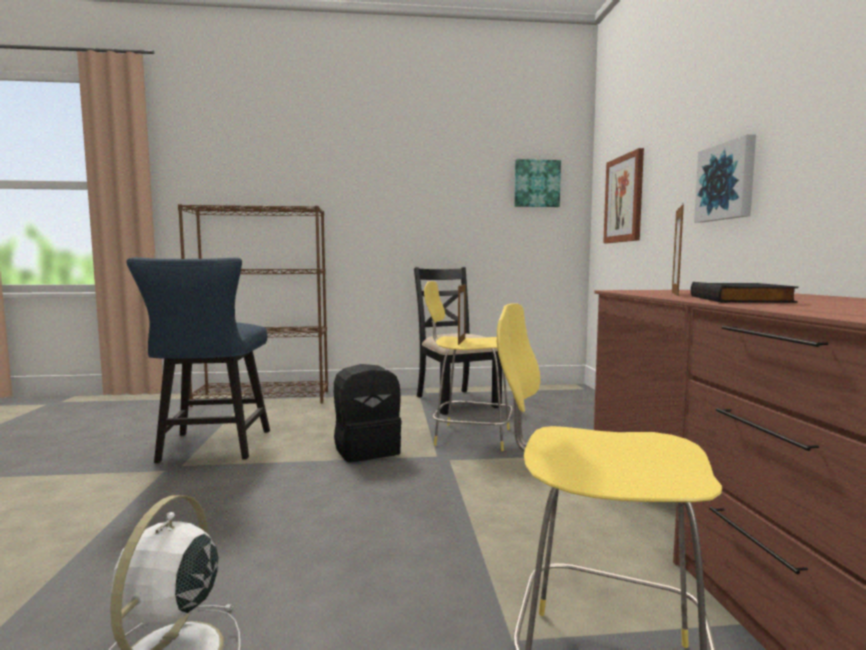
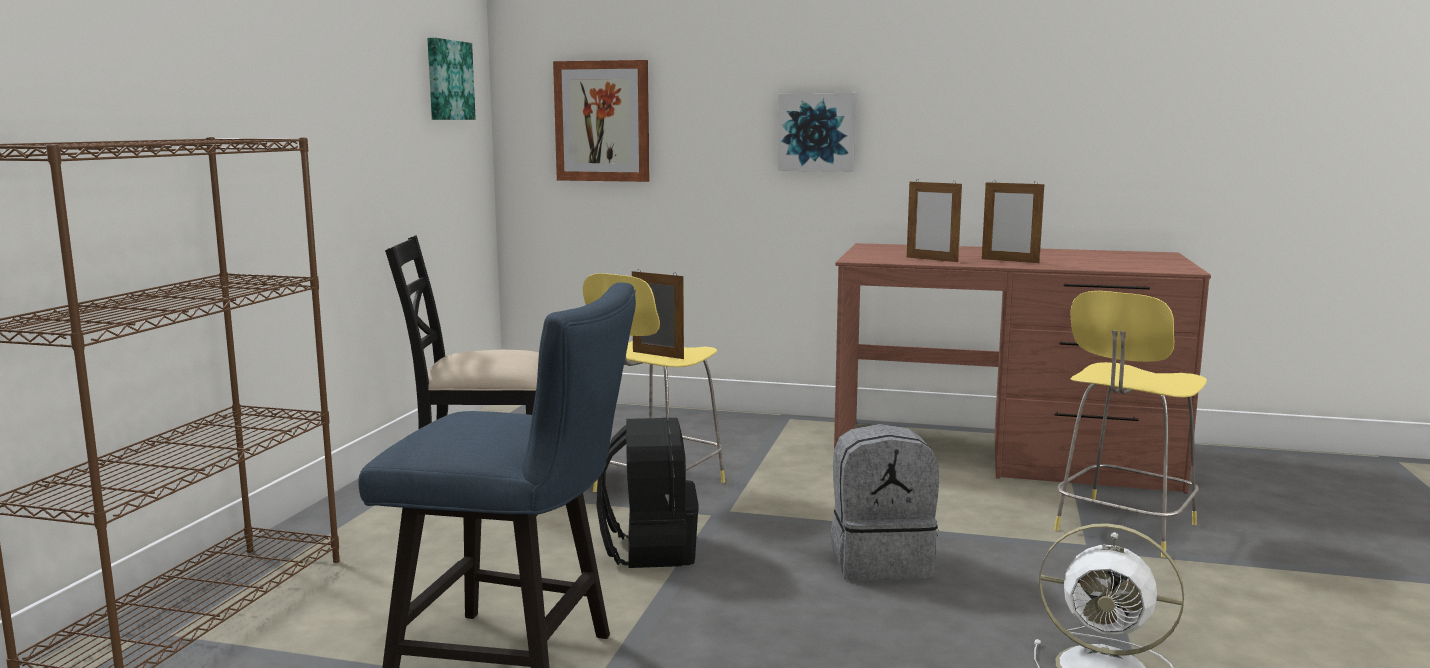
camera: 70 degrees left, 5 degrees up
(386, 520) = (881, 562): none -> grey backpack
(741, 299) = (1010, 261): black book -> picture frame

